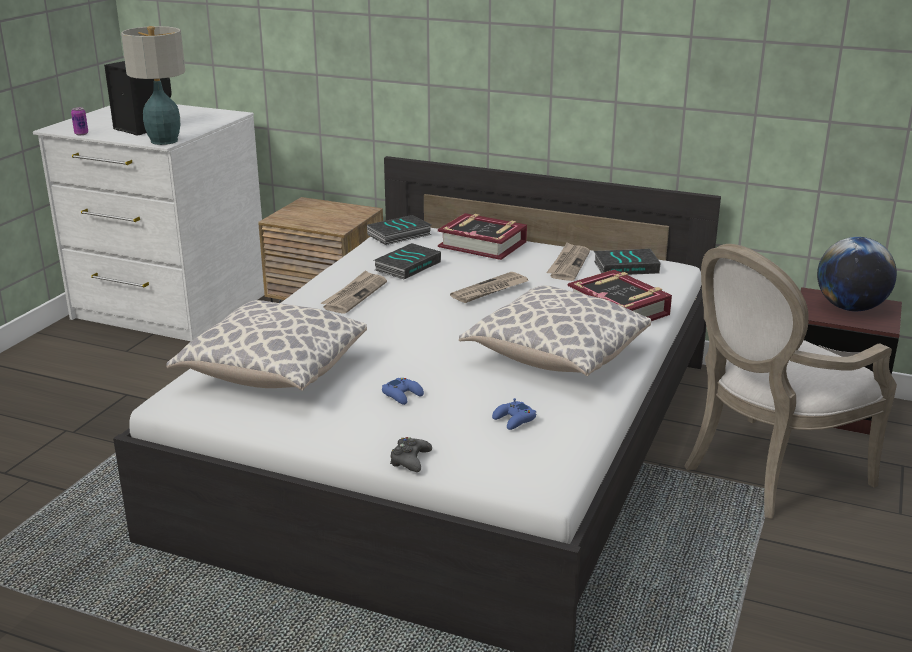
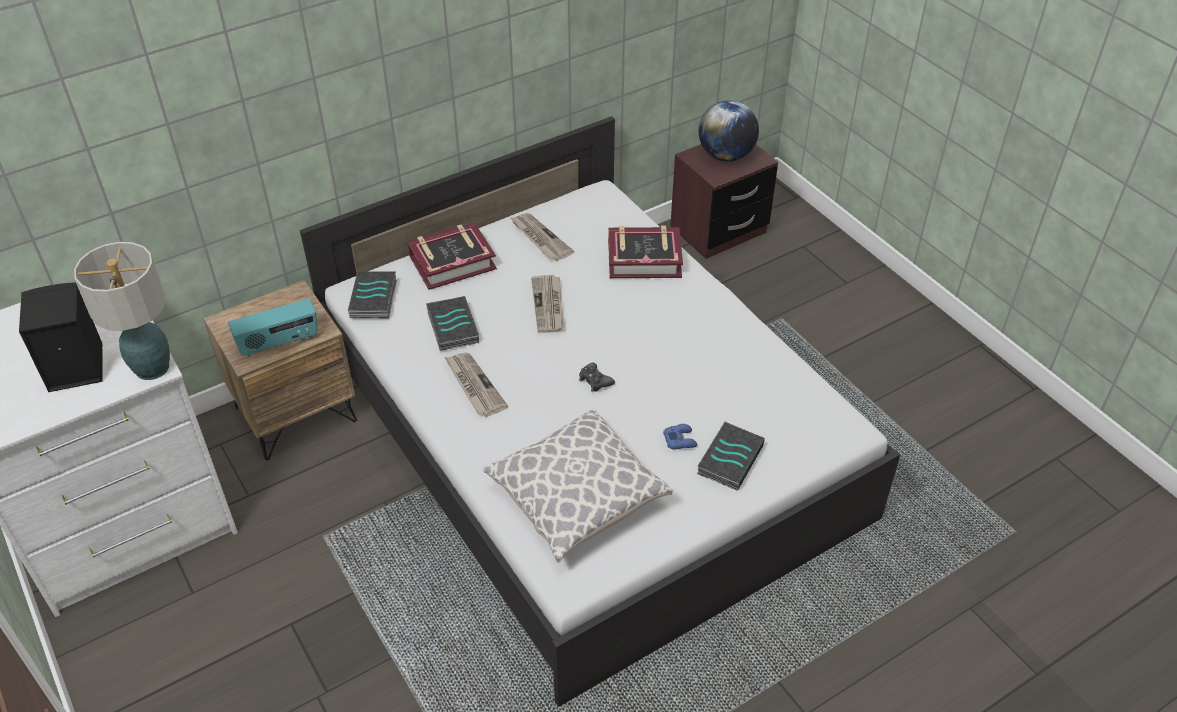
camera: 55 degrees left, 20 degrees up
(81, 134) = (32, 424): can -> none
(306, 221) = (279, 343): none -> radio
(410, 460) = (775, 480): black game controller -> black game controller (595, 381)
(514, 420) = (763, 401): blue game controller -> none
(555, 357) = (688, 332): pillow -> none
(626, 267) = (576, 213): book -> book (729, 459)
(764, 473) = (760, 308): armchair -> none

